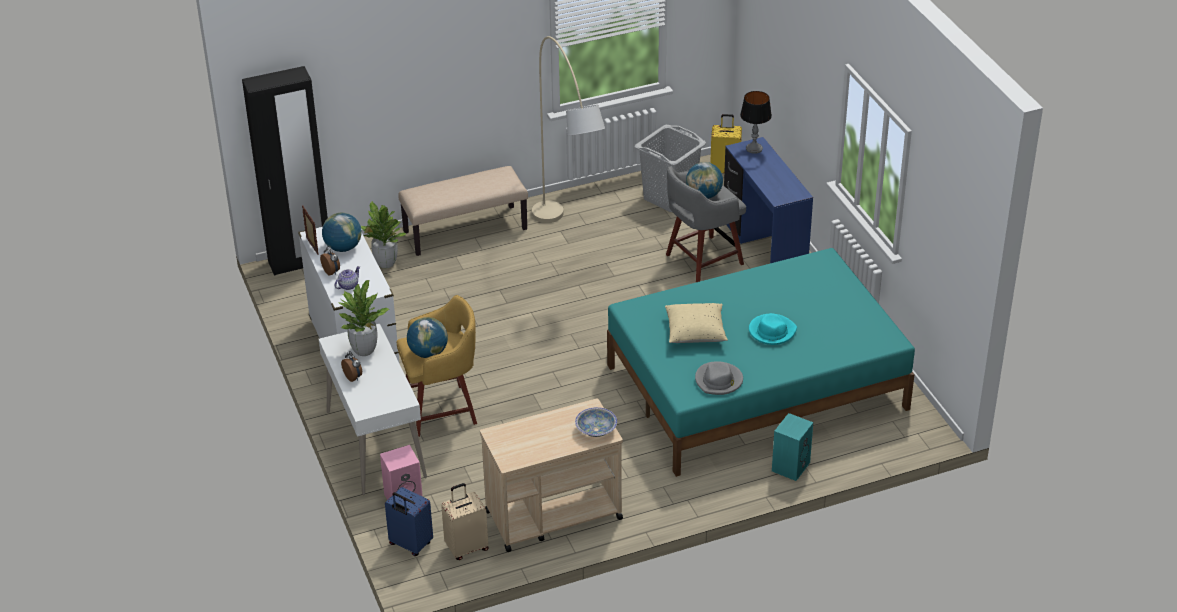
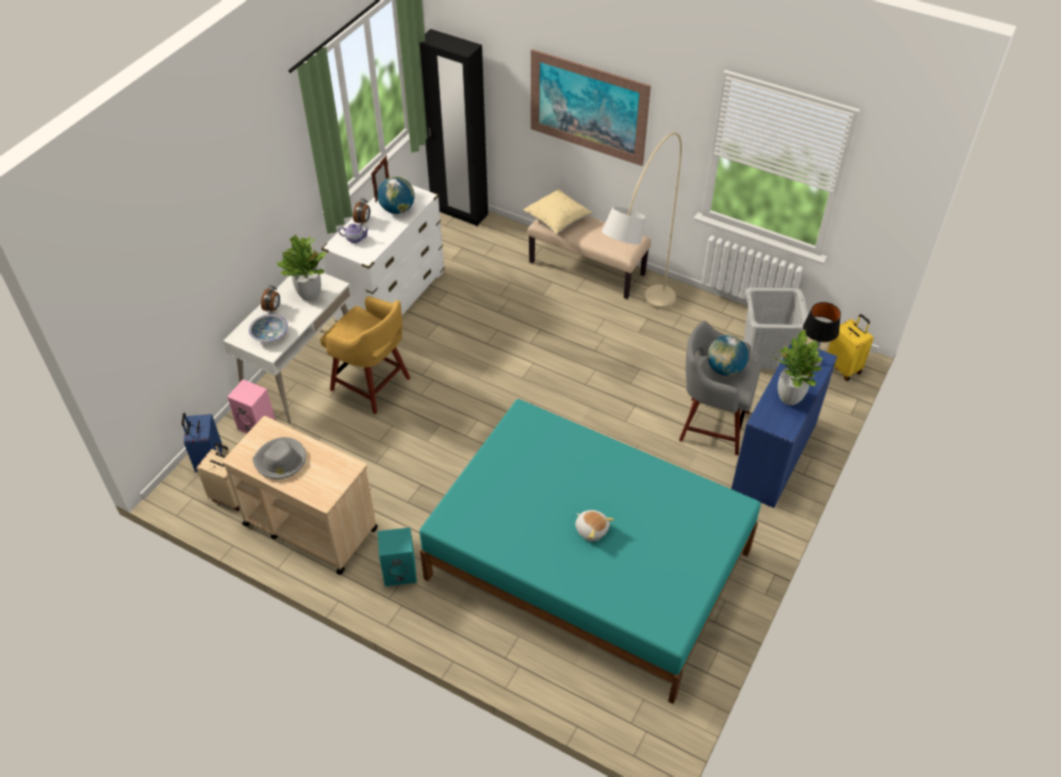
camera: 50 degrees right, 10 degrees up
(385, 263) = (504, 252): potted plant -> potted plant (789, 397)
(424, 70) = (588, 107): none -> picture
(428, 353) = (350, 331): globe -> none
(596, 429) = (324, 487): bowl -> bowl (270, 335)
(695, 333) = (536, 476): beige pillow -> beige pillow (557, 219)
(719, 381) = (487, 532): grey hat -> grey hat (280, 461)
(772, 331) = (592, 529): turquoise hat -> plush toy
(790, 466) = (509, 654): turquoise speaker -> turquoise speaker (401, 571)

